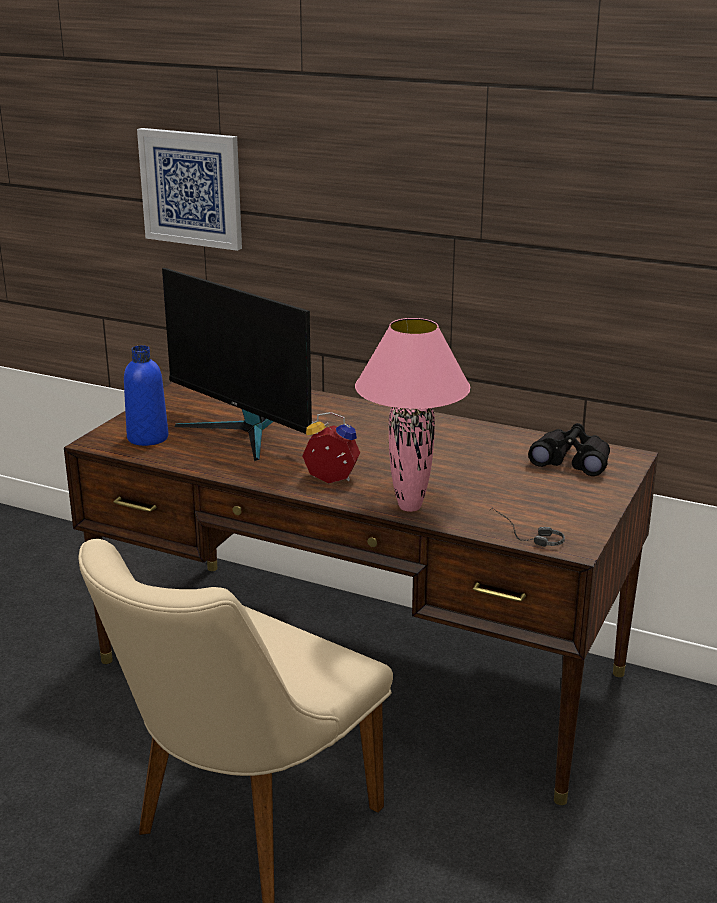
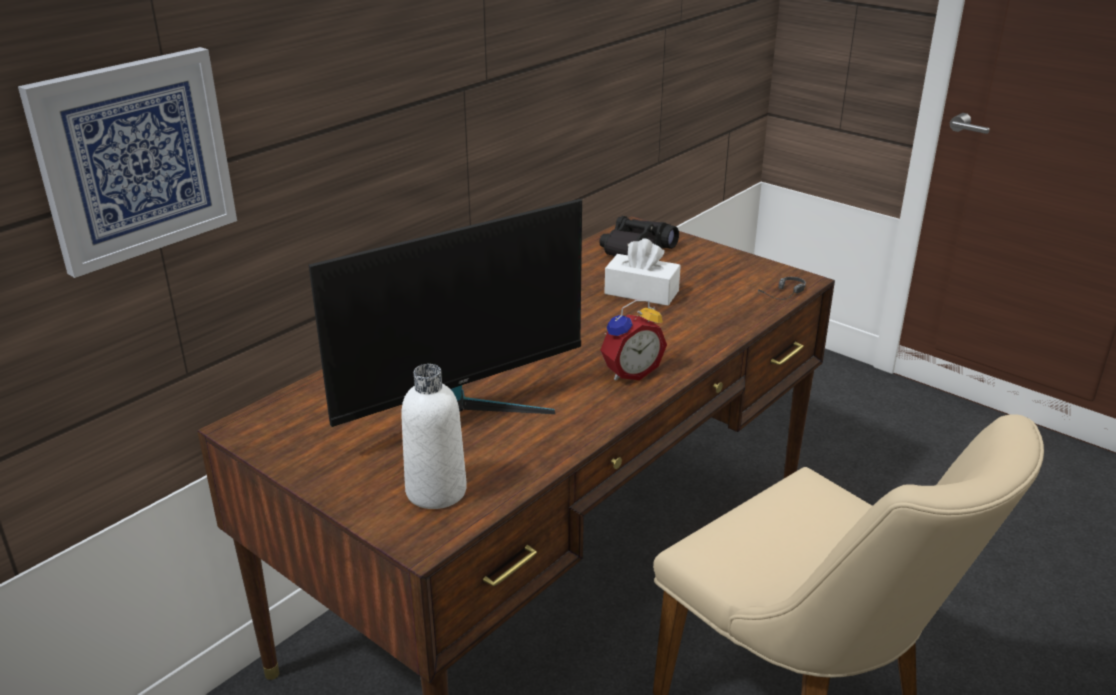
camera: 75 degrees left, 5 degrees up
(148, 438) = (436, 491): blue bottle -> white bottle
(330, 480) = (630, 372): alarm clock -> alarm clock turned 150 degrees counterclockwise
(411, 507) = (707, 337): pink table lamp -> none
(481, 472) = (641, 292): none -> white tissue box

